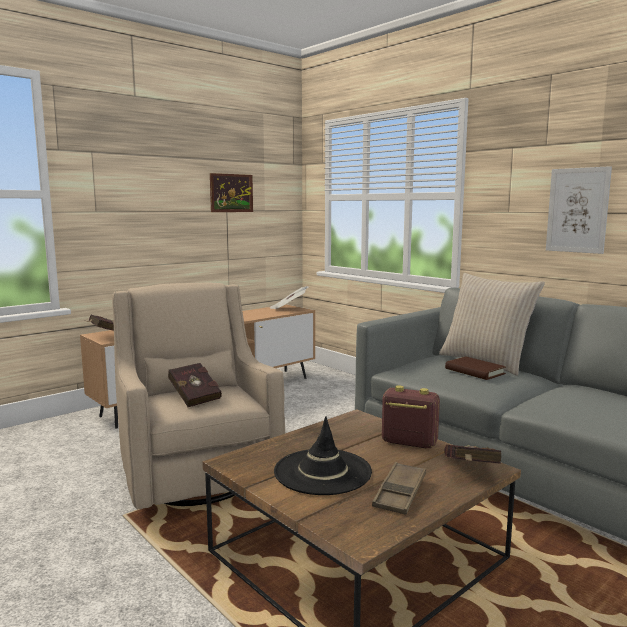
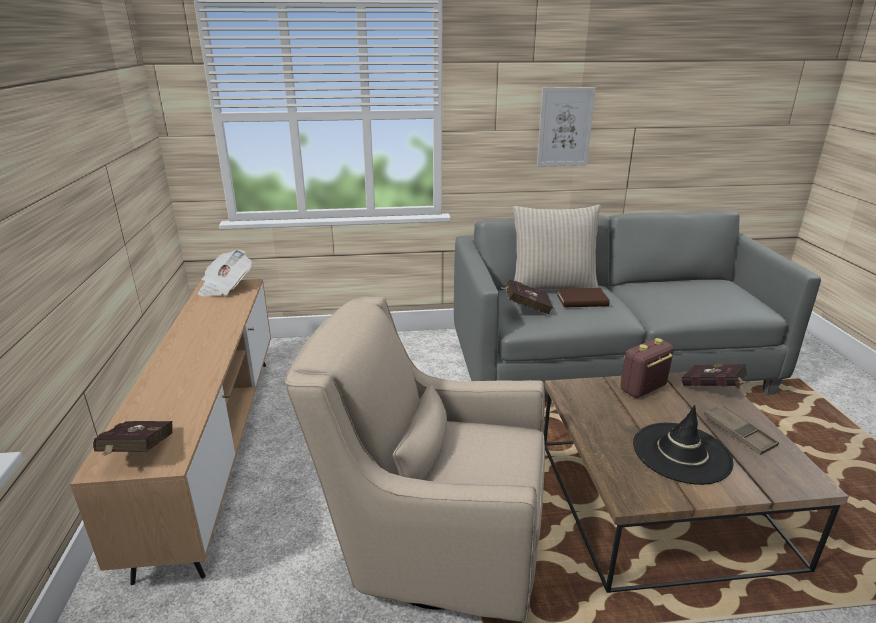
camera: 55 degrees left, 15 degrees up
(194, 397) = (477, 461): red book -> red book (525, 308)
(231, 193) = (105, 133): picture -> none

